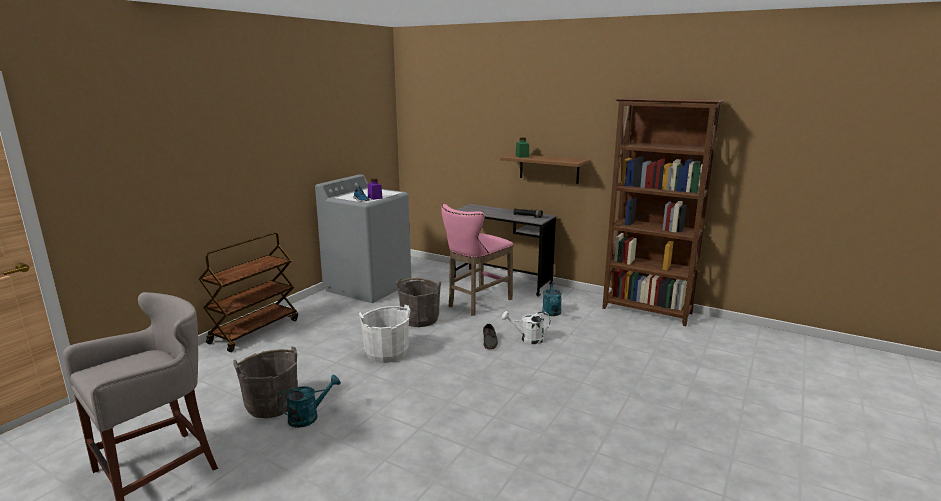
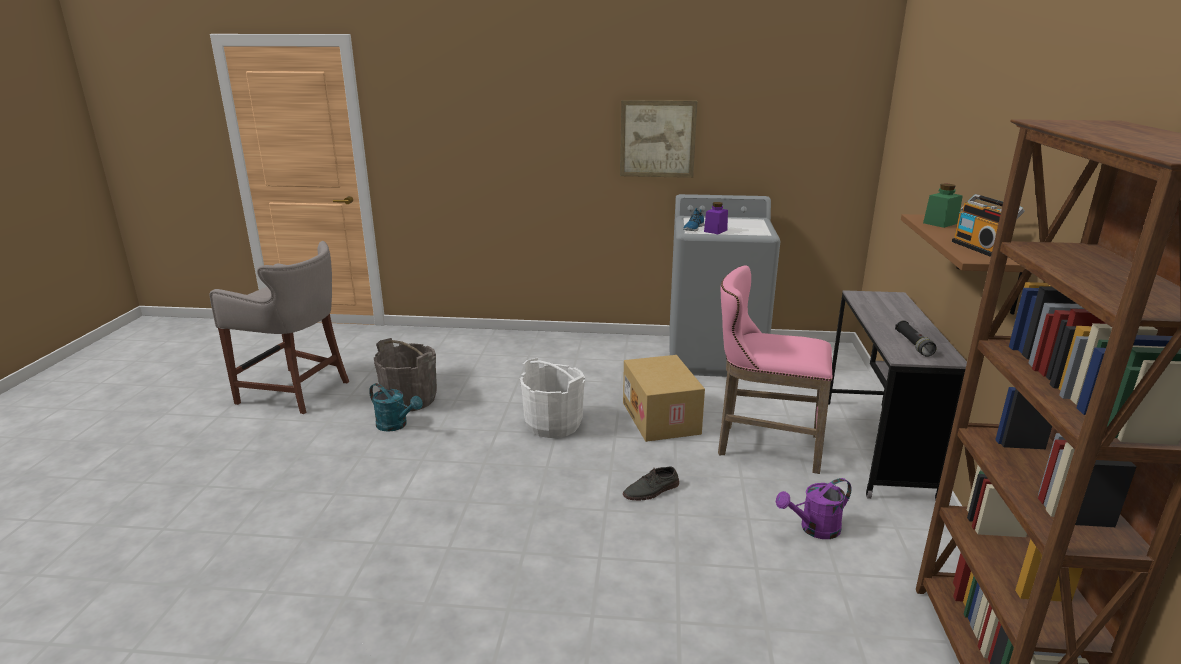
camera: 65 degrees right, 5 degrees up
(255, 331) = (541, 340): brown cart -> none
(296, 147) = (657, 139): none -> picture
(420, 319) = (662, 418): grey bucket -> cardboard box
(527, 339) = (691, 524): white watering can -> none
(552, 313) = (814, 529): turquoise watering can -> purple watering can
(563, 159) = (981, 248): none -> radio

